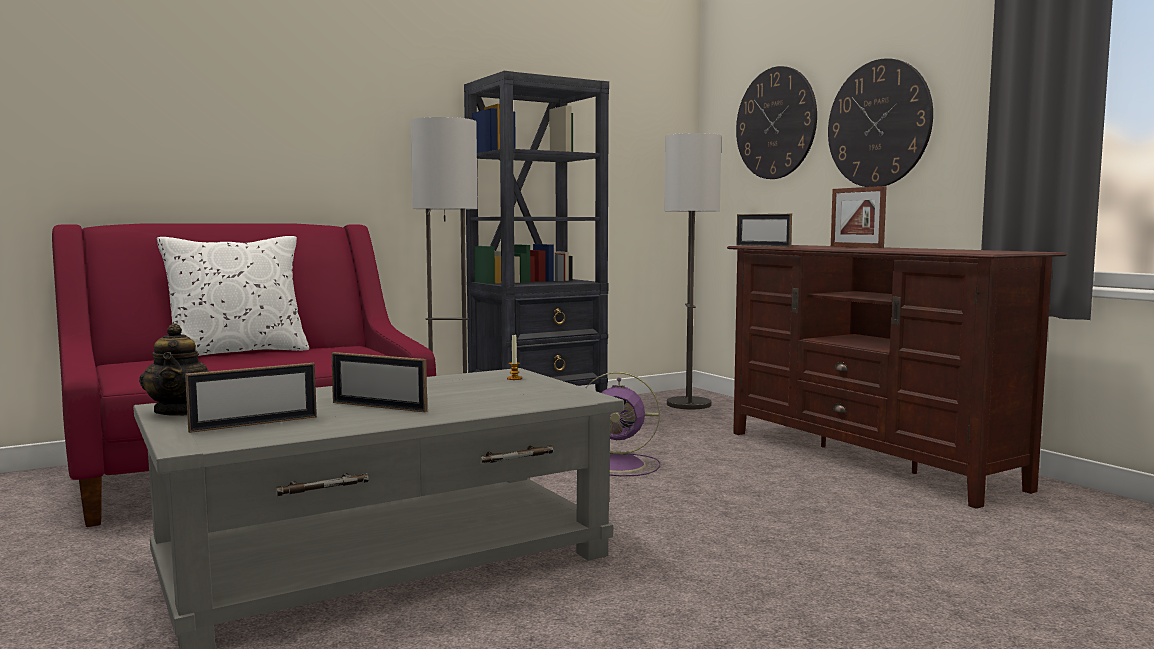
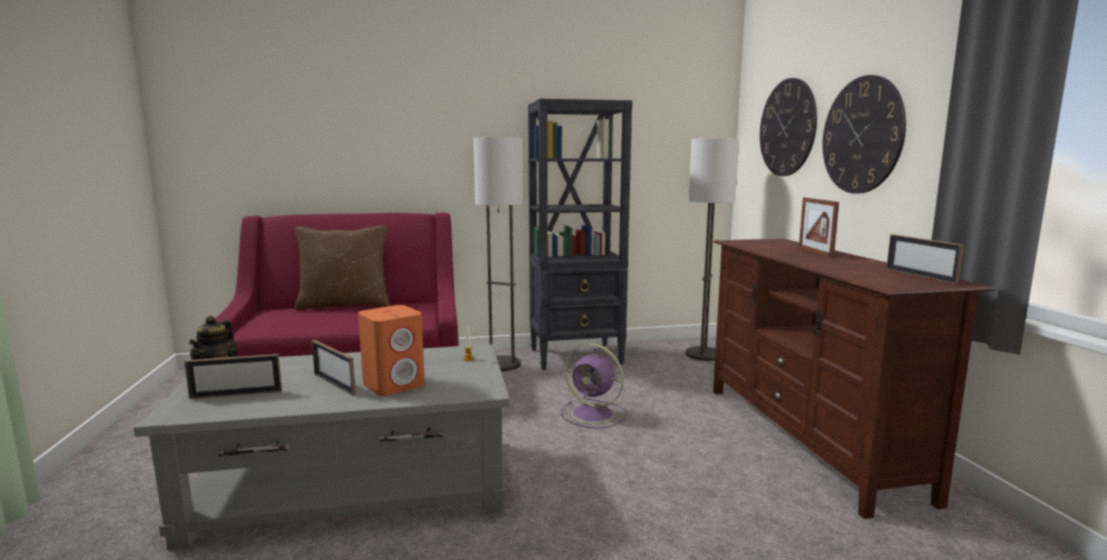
camera: 20 degrees right, 5 degrees up
(237, 352) = (345, 305): white pillow -> brown pillow
(462, 401) = (394, 385): none -> orange speaker
(762, 246) = (738, 244): picture frame -> picture frame (920, 276)

